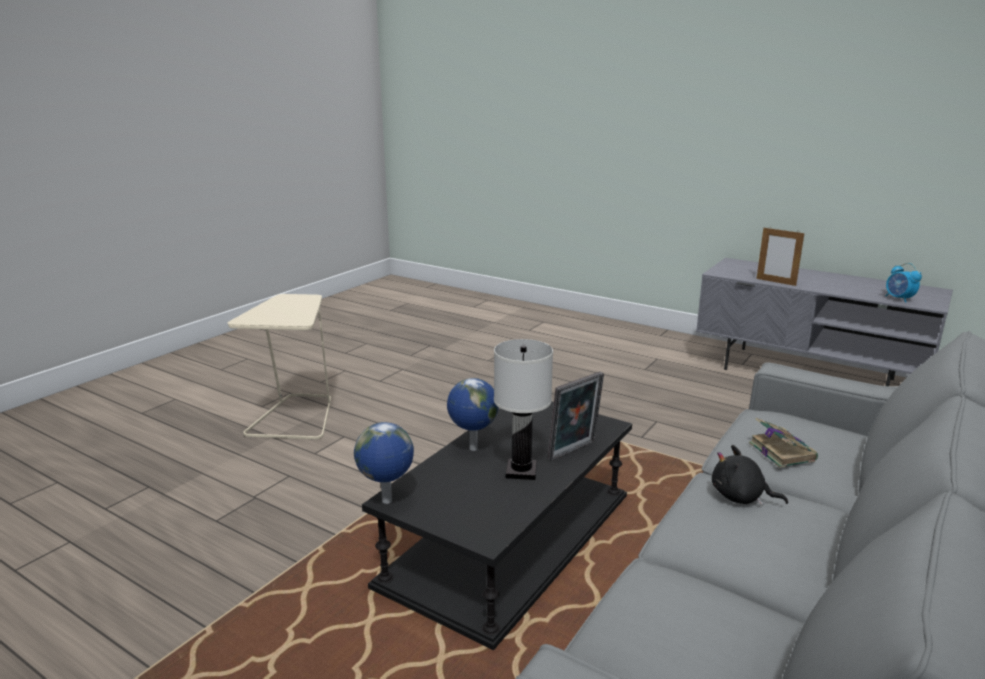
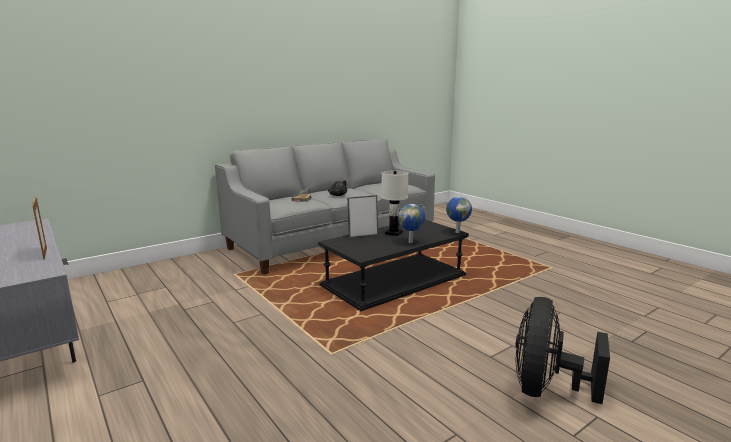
camera: 160 degrees left, 5 degrees down
(295, 417) = (546, 389): beige side table -> black fan
(899, 299) = (32, 228): alarm clock -> none

